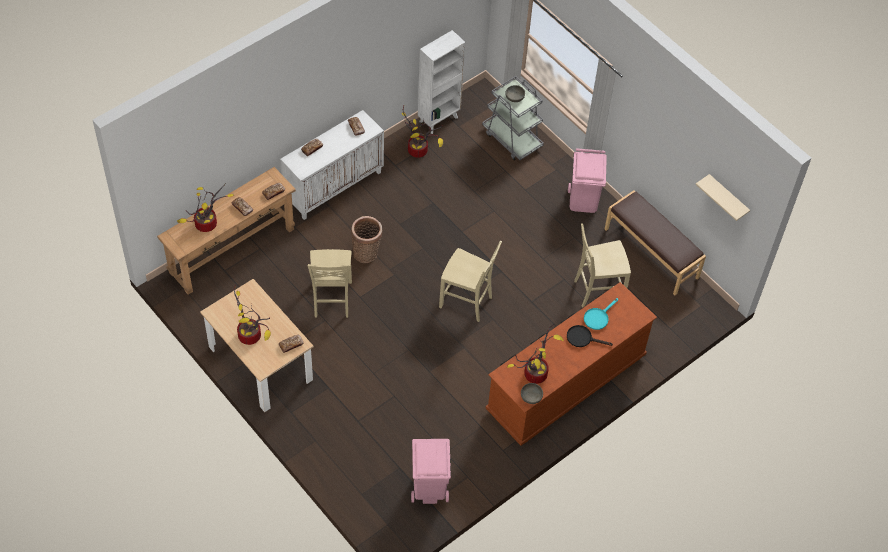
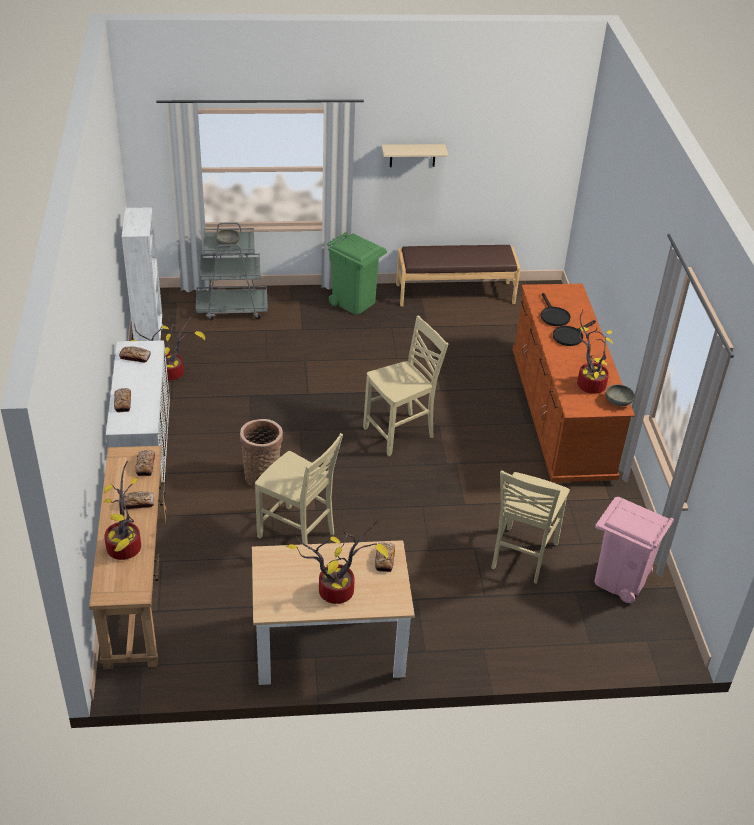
camera: 55 degrees left, 15 degrees down
(583, 200) = (354, 302): pink trash can -> green trash can
(597, 291) = (467, 344): beige chair -> beige chair (522, 556)
(598, 317) = (553, 315): turquoise frying pan -> black frying pan
(727, 198) = (530, 148): beige shelf -> beige shelf (412, 155)

